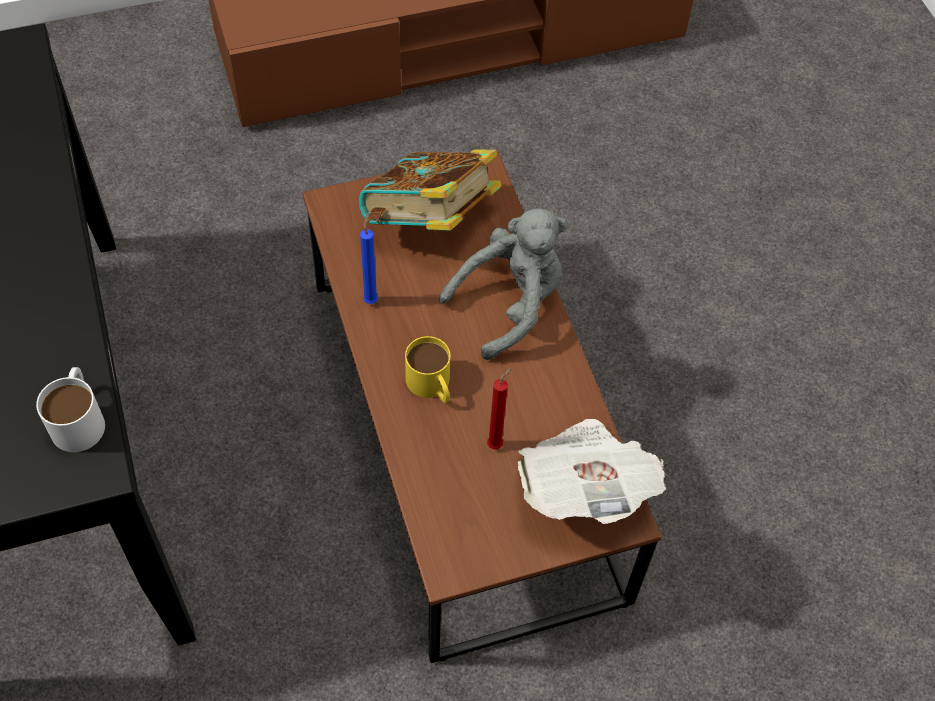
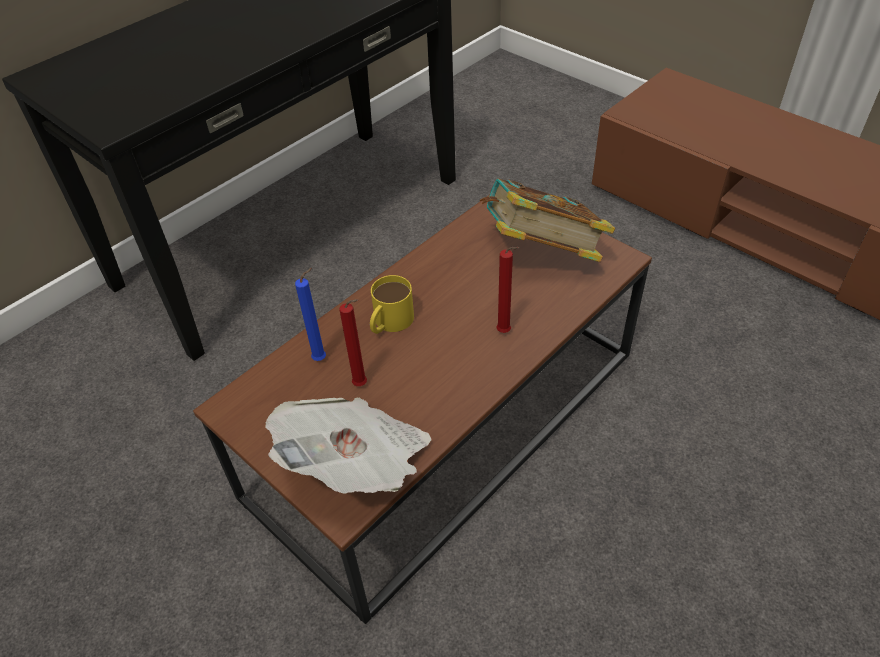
camera: 65 degrees right, 10 degrees down
(79, 418) = (149, 106): white mug -> none
(371, 299) = (441, 256): blue candle -> blue candle (322, 358)
(510, 304) = (505, 332): grey plush toy -> red candle

